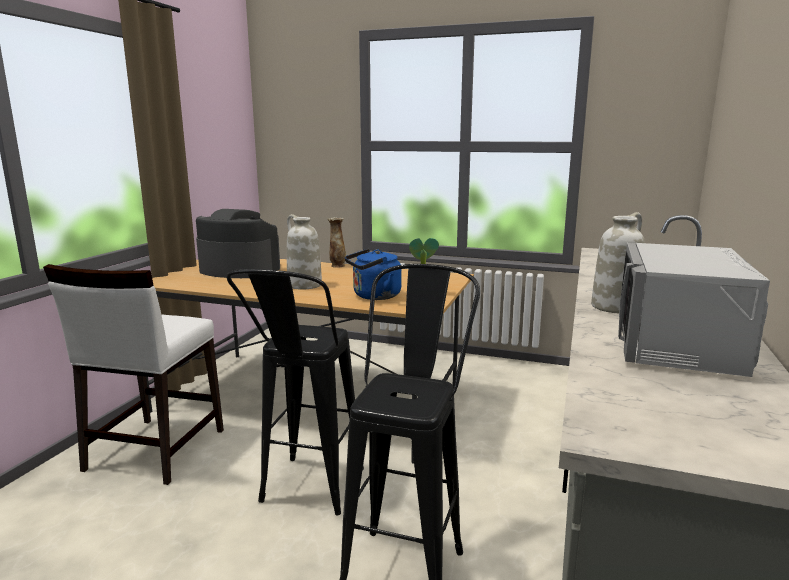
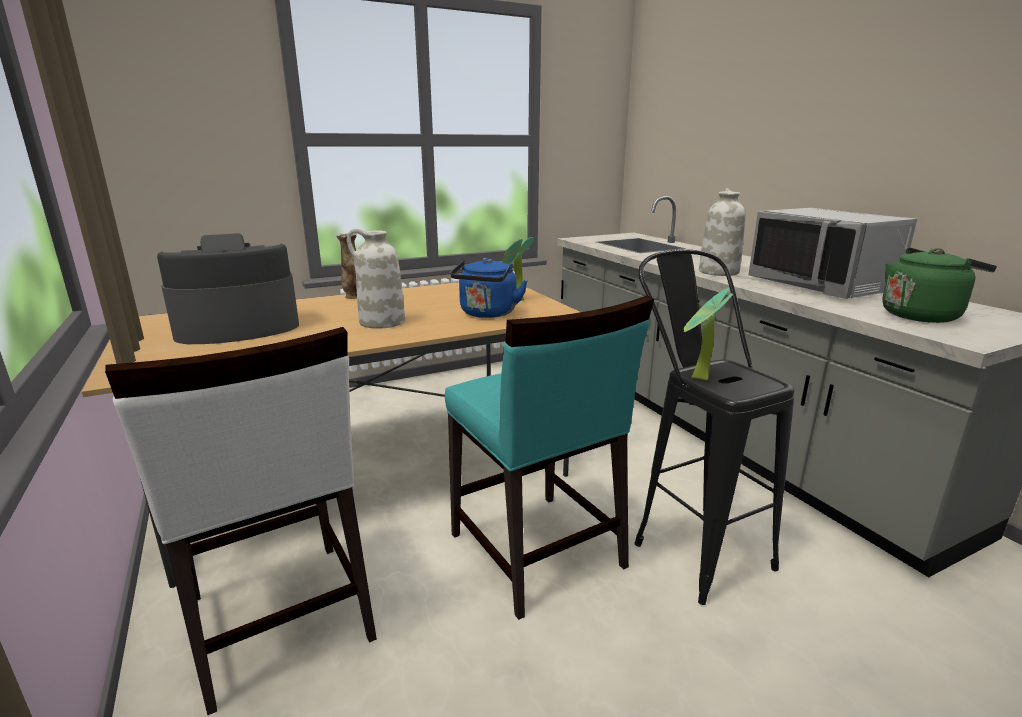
camera: 45 degrees left, 5 degrees up
(306, 495) = (536, 551): black stool -> turquoise chair
(378, 384) = (698, 379): none -> potted plant
(665, 405) = (922, 315): none -> green kettle

